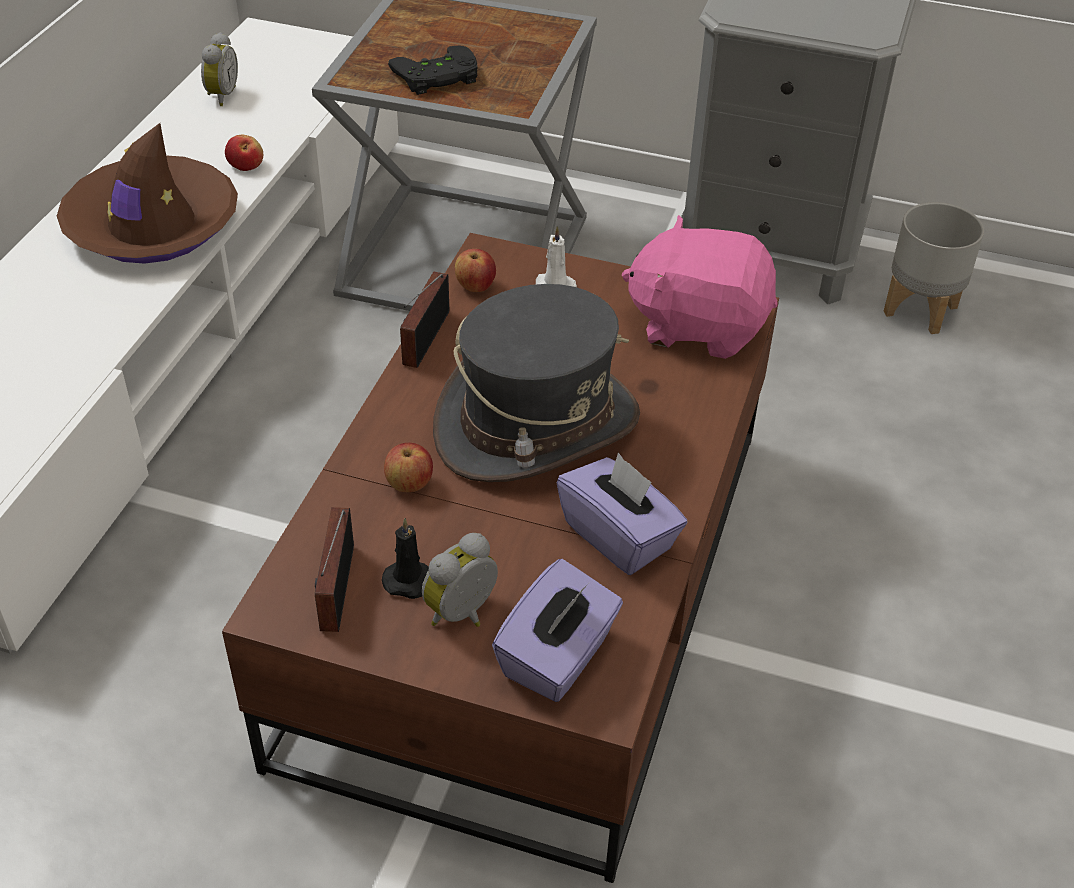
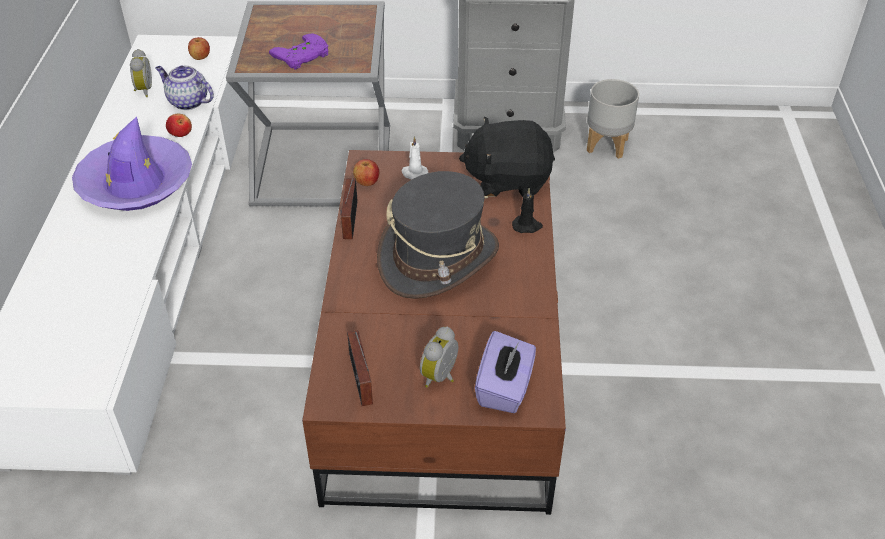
camera: 15 degrees left, 0 degrees up
(152, 226) = (136, 183): brown hat -> purple hat
(275, 123) = (187, 102): none -> teapot
(409, 484) = (377, 309): apple -> apple (200, 57)
(411, 582) = (403, 366): black candle -> black candle (527, 226)
(437, 78) = (302, 56): black game controller -> purple game controller
(619, 536) = (511, 312): purple tissue box -> none
(698, 325) = (508, 179): pink plush toy -> black plush toy

